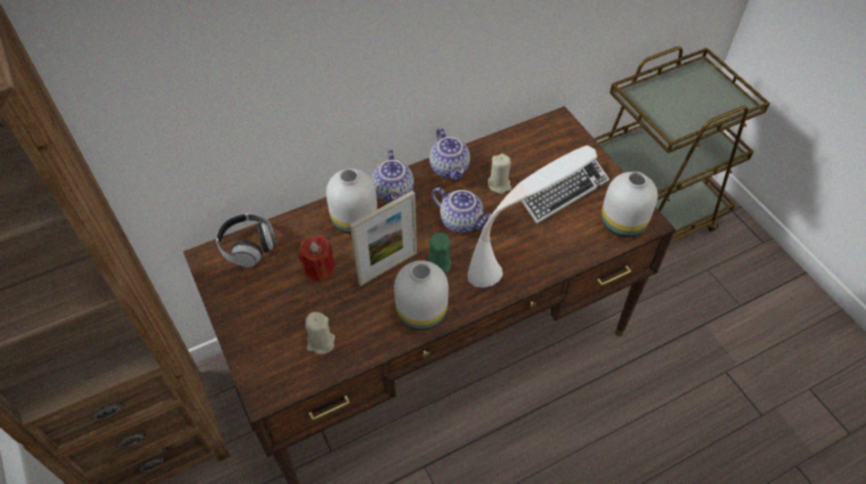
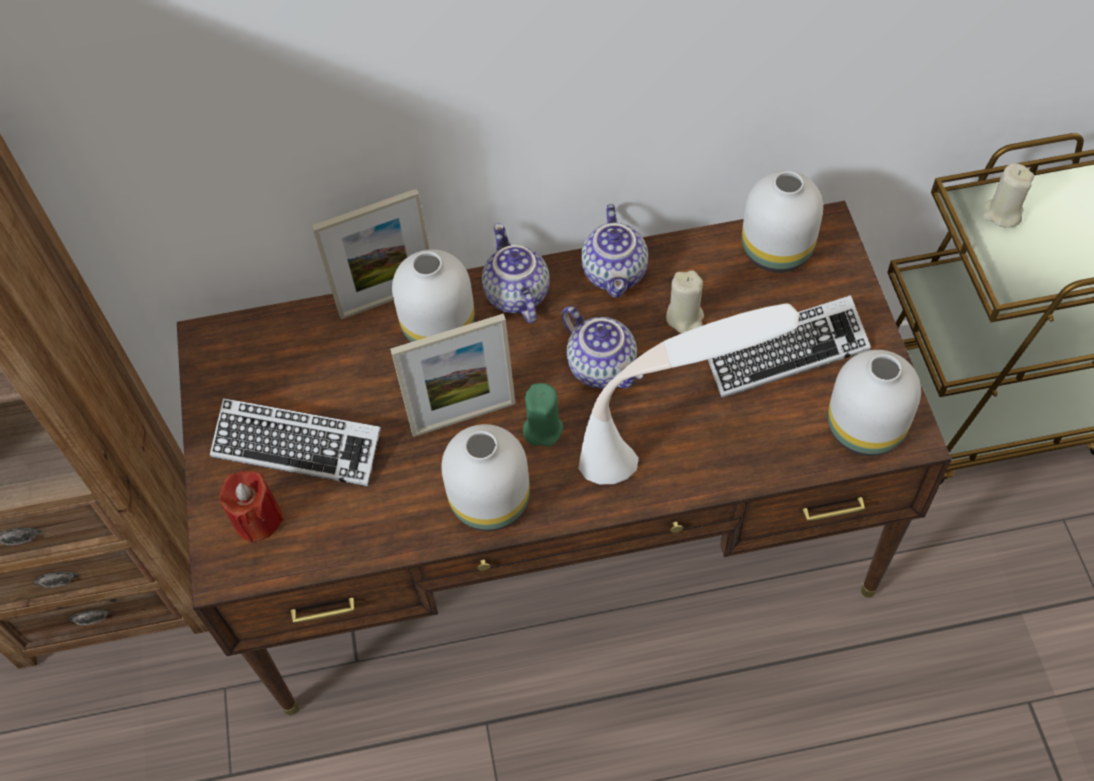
camera: 20 degrees right, 5 degrees up
(248, 247) = (270, 336): headphones -> none
(288, 308) = (298, 446): none -> keyboard
(316, 210) = (387, 299): none -> picture frame
(319, 269) = (361, 395): red candle -> red candle (257, 519)
(320, 343) = (327, 512): beige candle -> beige candle (1002, 213)
(394, 192) = (515, 295): teapot -> teapot turned 150 degrees clockwise
(536, 139) = (774, 251): none -> white vase

